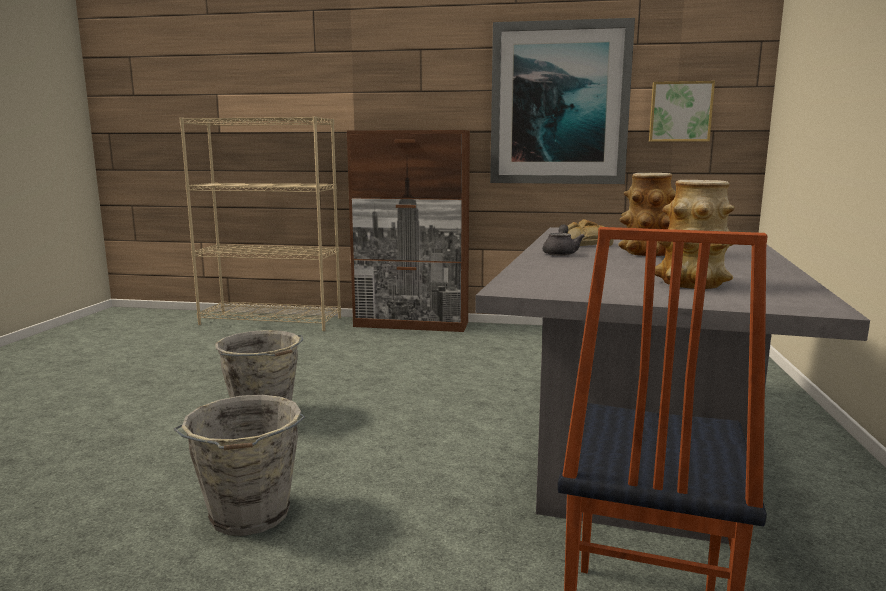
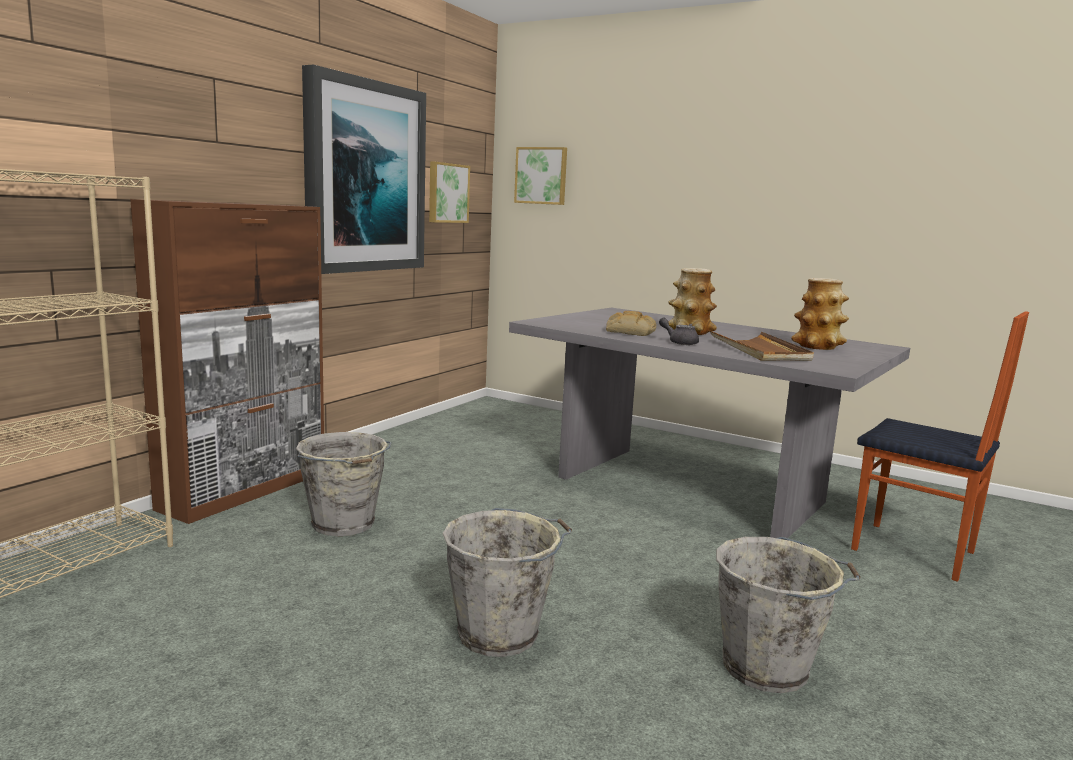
camera: 70 degrees left, 0 degrees up
(386, 352) = (344, 525): none -> grey bucket
(582, 269) = (759, 350): none -> brown tray
(795, 80) = (541, 176): none -> picture

